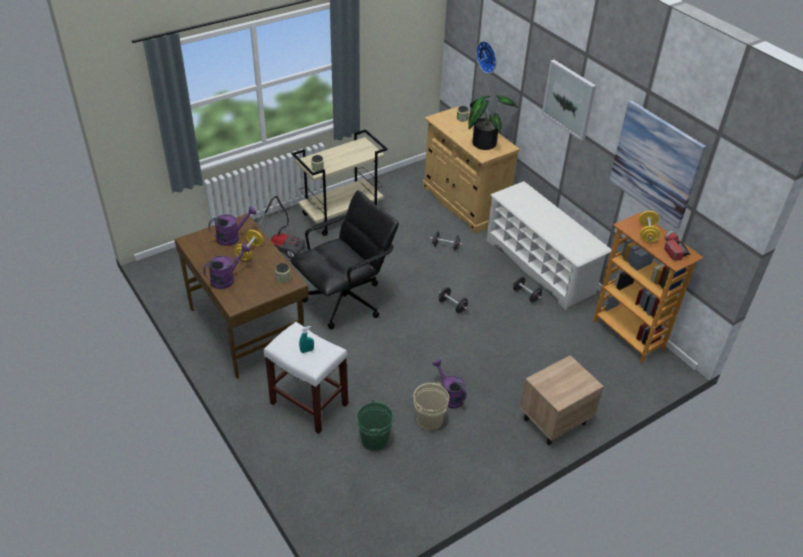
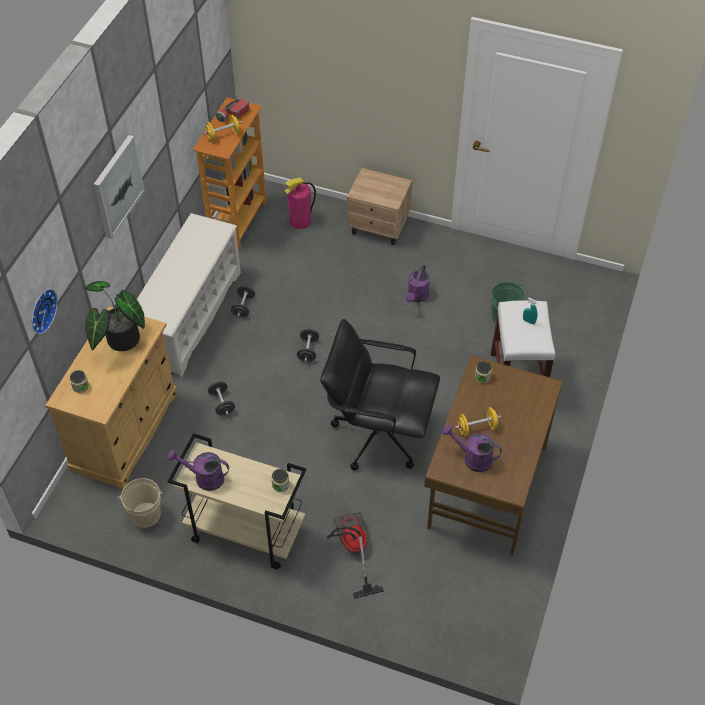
camera: 125 degrees left, 10 degrees up
(226, 279) = (526, 417): purple watering can -> purple watering can (204, 478)
(429, 420) = (452, 296): beige bucket -> beige bucket (146, 515)
(602, 373) = (300, 221): none -> fire extinguisher
(655, 164) = (181, 103): picture -> none

